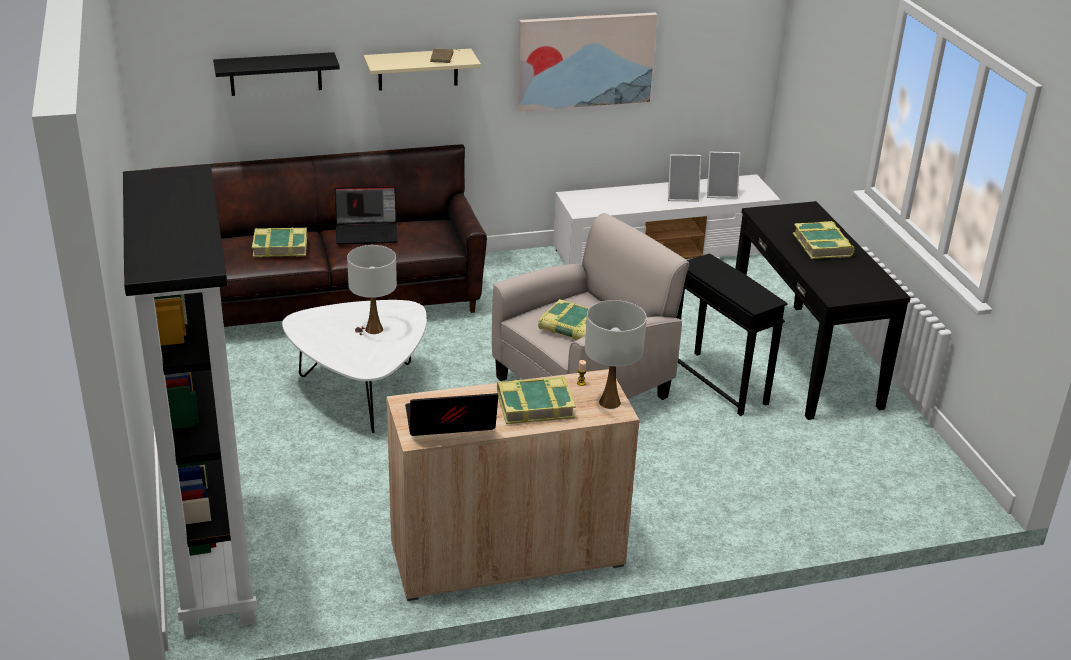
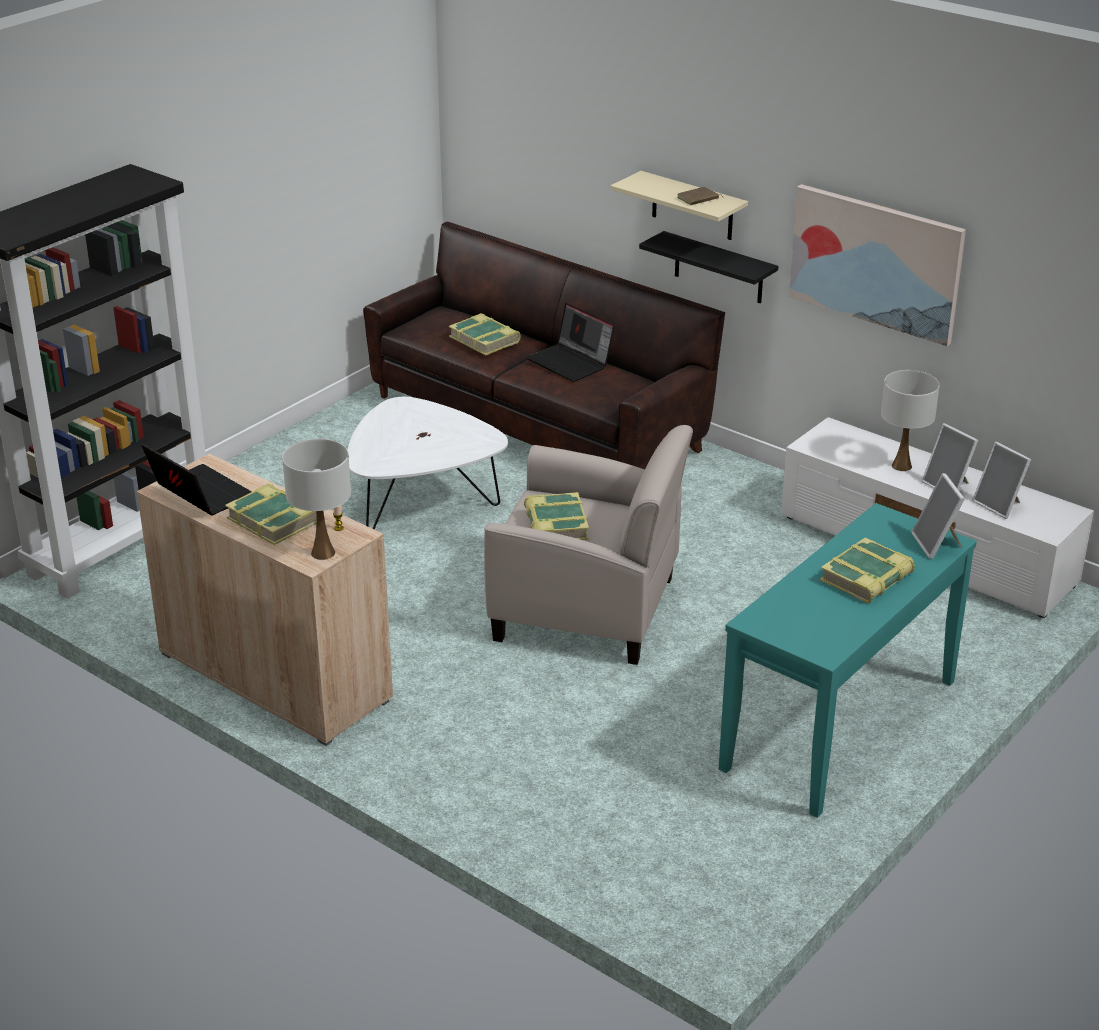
camera: 55 degrees right, 0 degrees up
(275, 74) = (561, 163): black shelf -> black shelf (718, 268)
(373, 329) = (432, 440): white table lamp -> white table lamp (901, 466)
(718, 382) = (709, 685): black side table -> none
(803, 359) = (841, 724): black console table -> turquoise console table
(809, 212) = (937, 545): none -> picture frame

